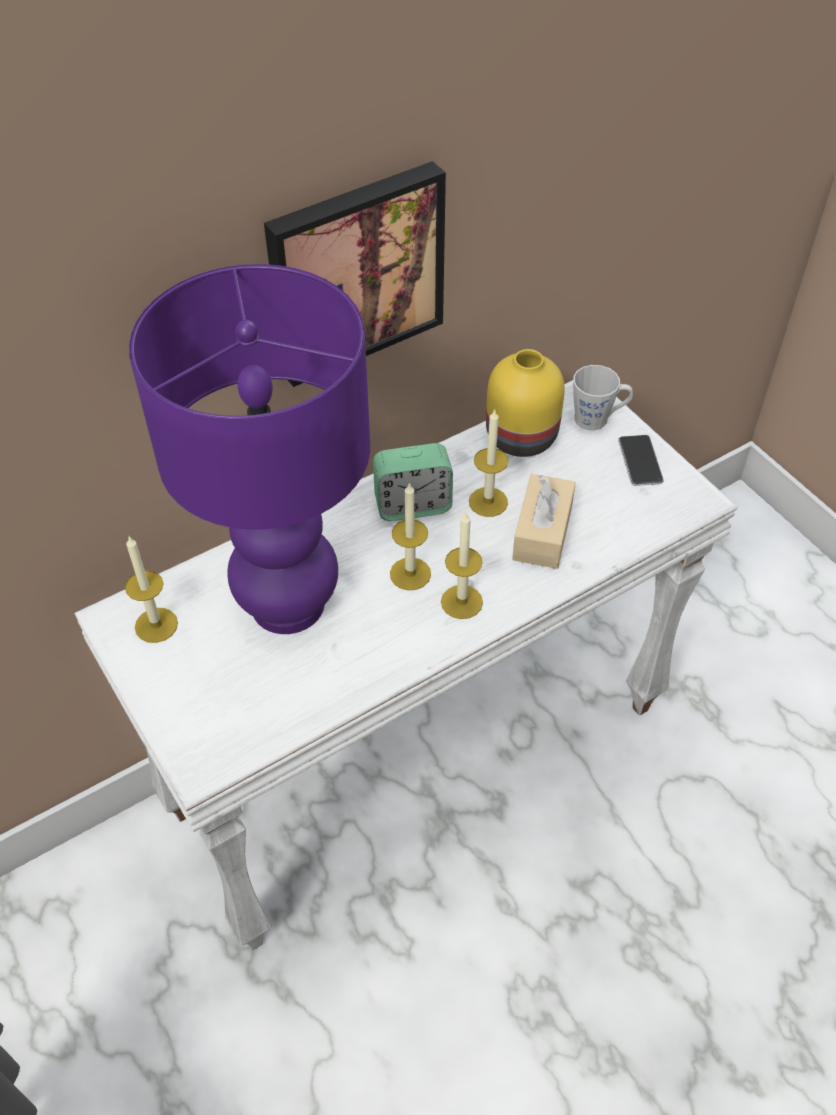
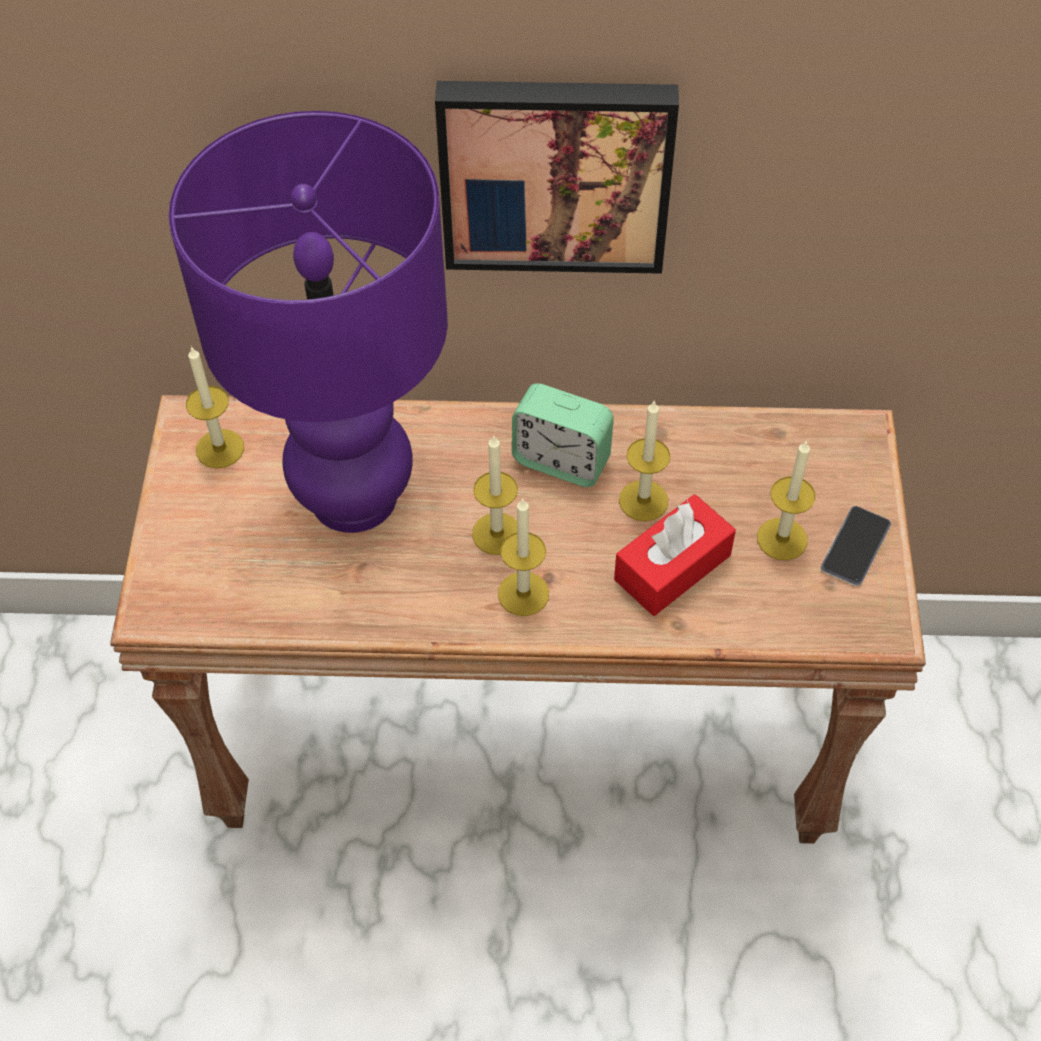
camera: 35 degrees right, 5 degrees up
(418, 757) = (525, 739): white console table -> brown console table
(519, 436) = (742, 444): yellow vase -> none
(542, 532) = (672, 567): beige tissue box -> red tissue box
(593, 479) = (782, 539): none -> candle
(597, 419) = (850, 471): grey mug -> none

